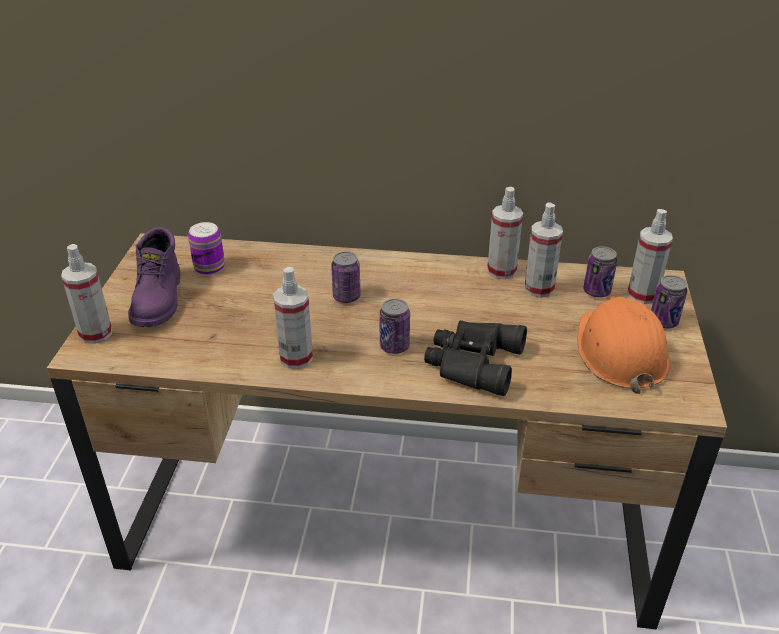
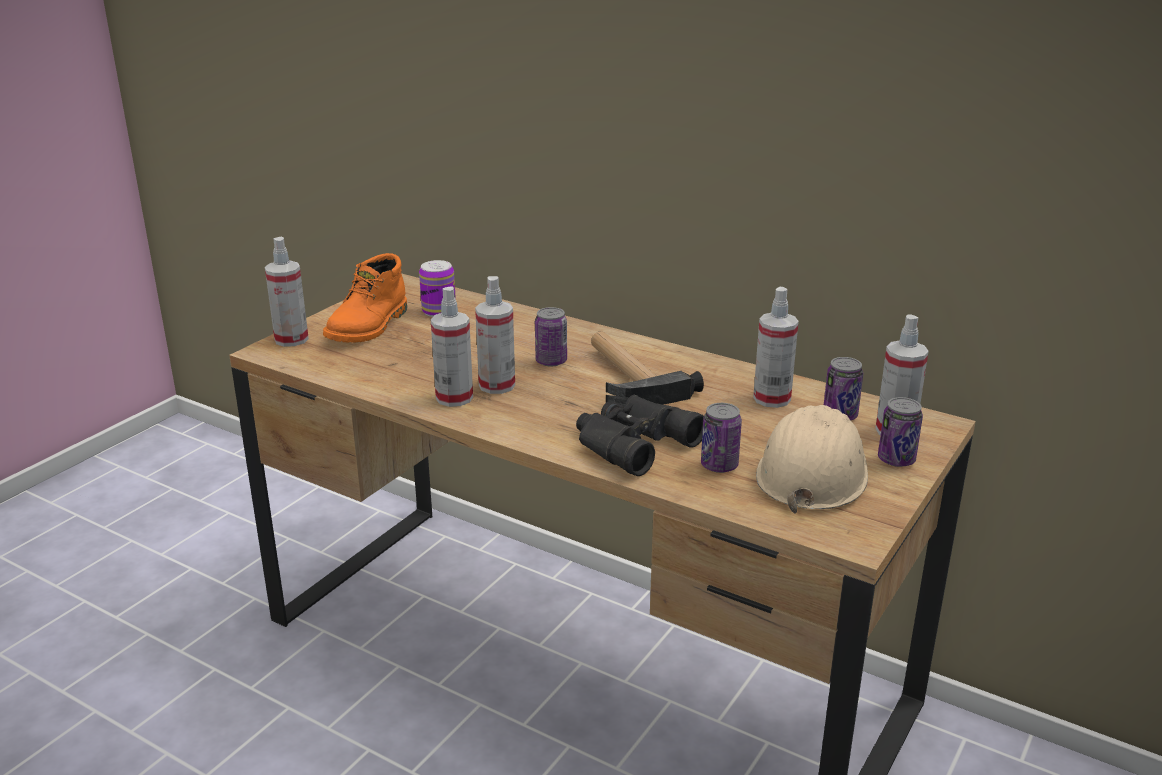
camera: 25 degrees right, 10 degrees down
(159, 300) = (369, 327): purple boot -> orange boot
(394, 346) = (561, 411): can -> can (719, 466)
(418, 296) = (628, 376): none -> hammer
(501, 271) = (743, 375): spray bottle -> spray bottle (497, 385)
(619, 351) = (812, 473): orange hard hat -> beige hard hat

